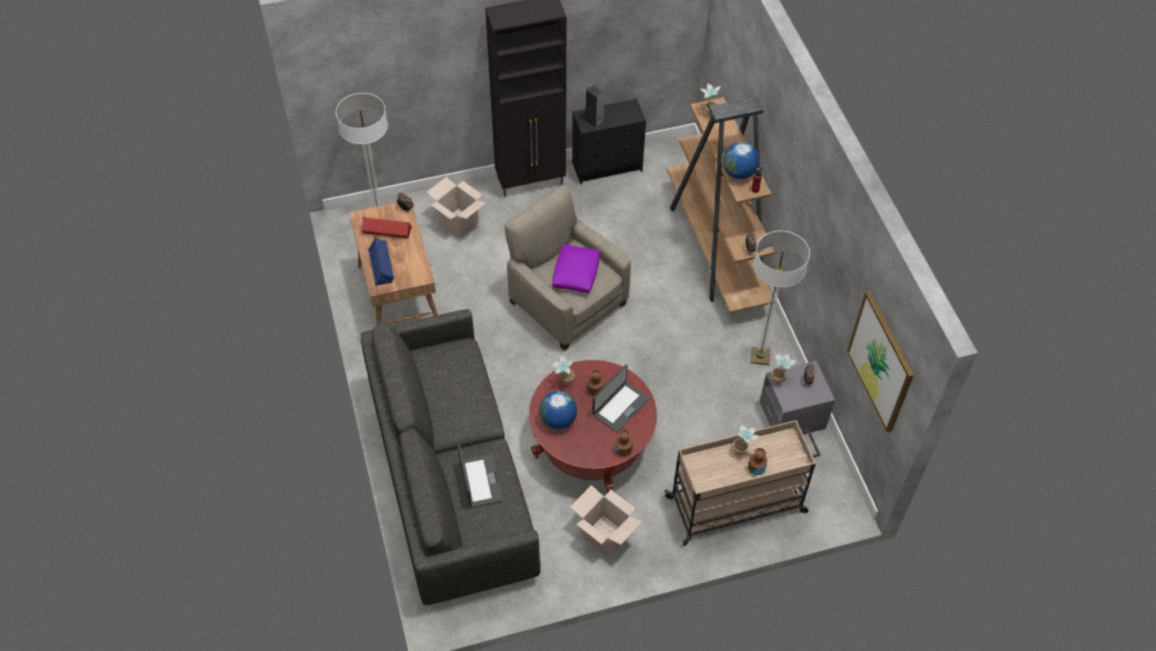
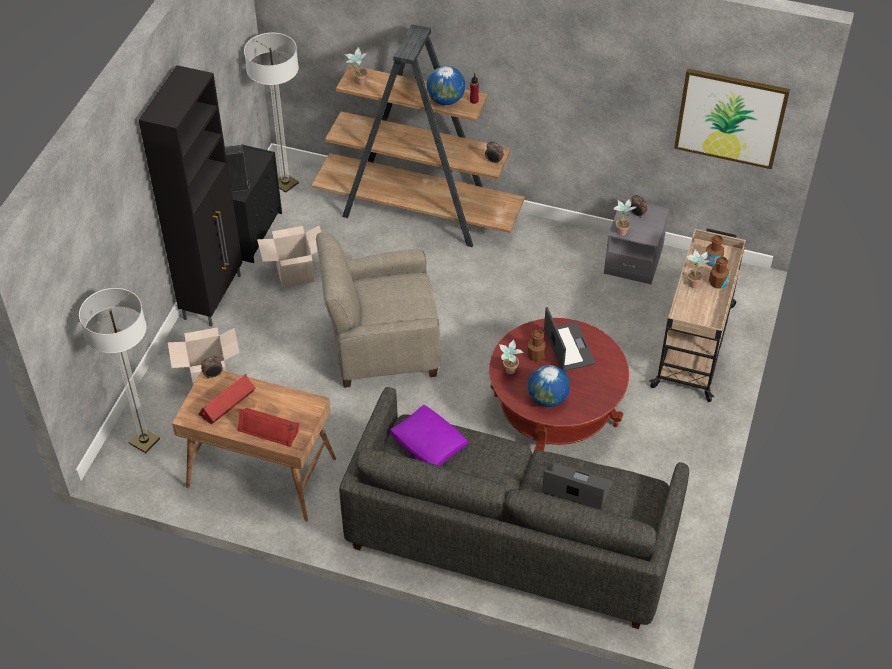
camera: 55 degrees left, 5 degrees down
(382, 265) = (269, 429): blue speaker -> red speaker
(576, 273) = (394, 299): purple pillow -> purple pillow (428, 443)
(605, 536) = (660, 453): cardboard box -> cardboard box (295, 274)
(623, 450) = (616, 369): brown bottle -> brown bottle (713, 261)
(760, 356) = (557, 248): floor lamp -> floor lamp (285, 184)

